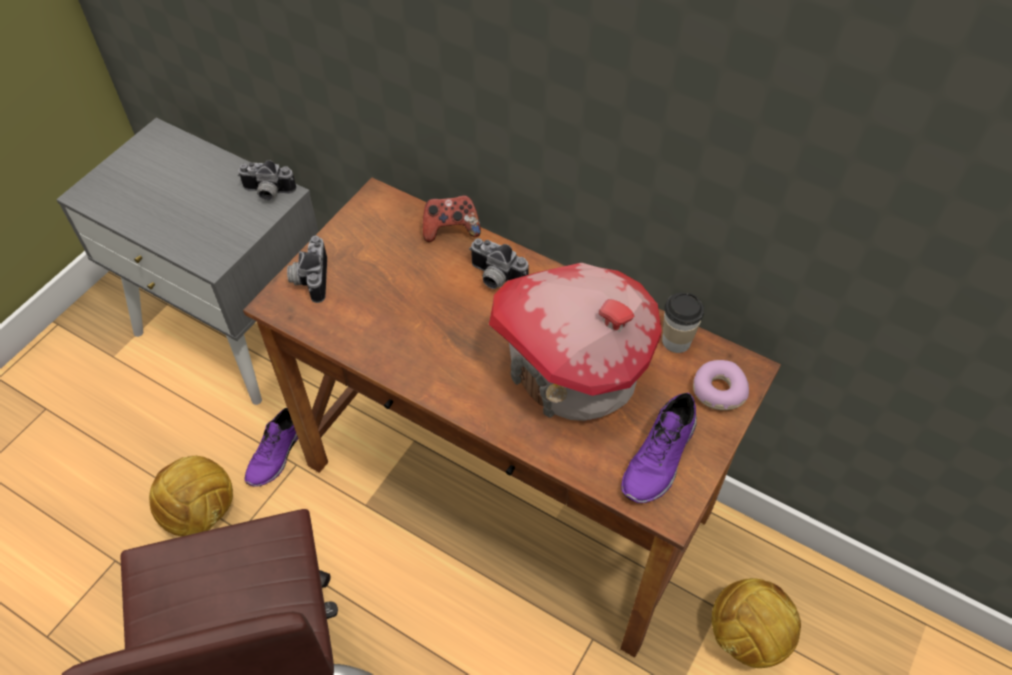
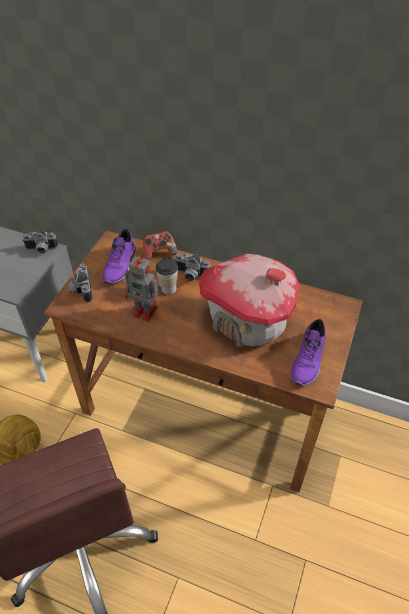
camera: 10 degrees left, 5 degrees down
(277, 454) = (62, 409): purple shoe -> purple shoe (121, 265)
(408, 332) = (146, 311): none -> toy robot
(676, 341) = (302, 296): cup -> cup (168, 288)
(718, 390) = (332, 319): donut -> none
(747, 637) = (360, 469): football -> none

